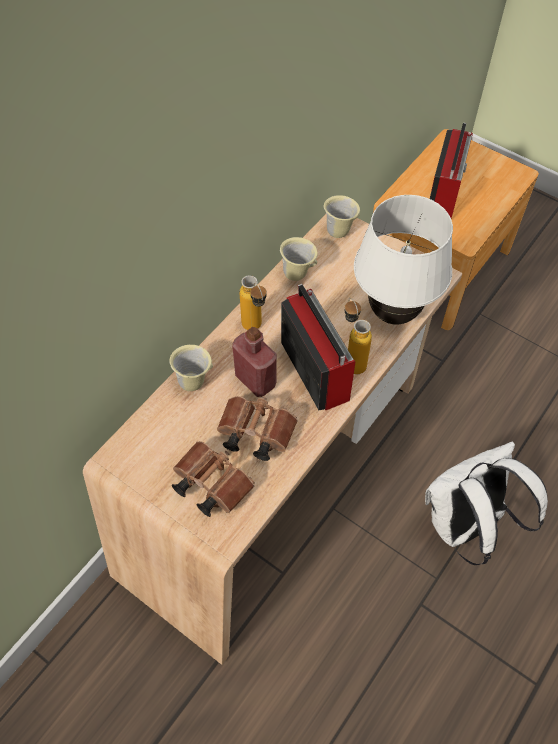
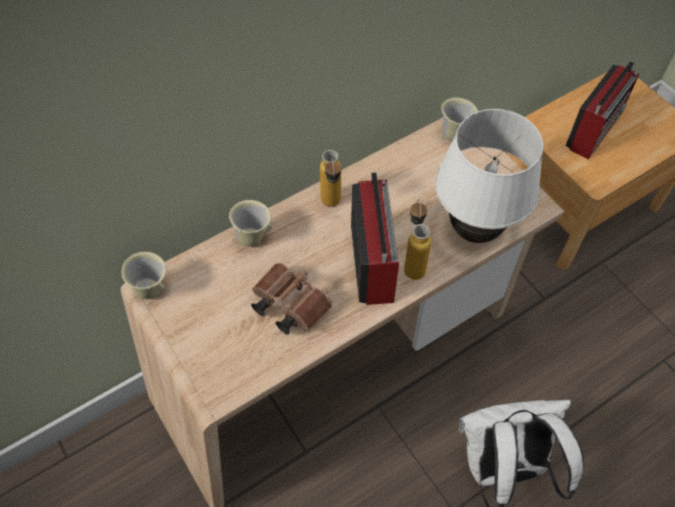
camera: 20 degrees right, 0 degrees up
(209, 484) = (226, 339): brown binoculars -> none
(255, 380) = (311, 254): red bottle -> none
(298, 273) = (396, 164): beige mug -> beige mug (152, 290)

